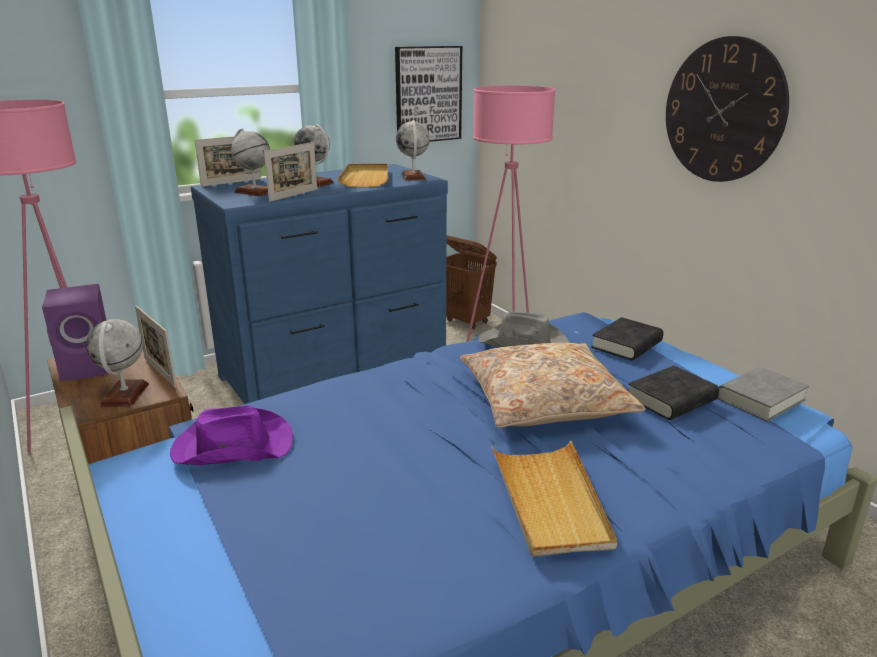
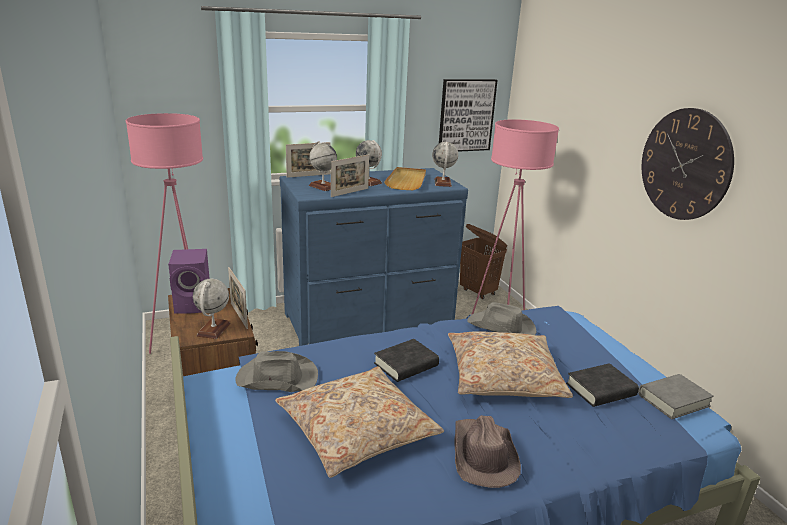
camera: 10 degrees right, 0 degrees up
(231, 446) = (276, 378): purple hat -> grey hat
(365, 498) = (356, 431): none -> beige pillow
(550, 500) = (483, 454): beige tray -> brown hat
(626, 345) = (582, 339): black book -> black book (406, 365)

